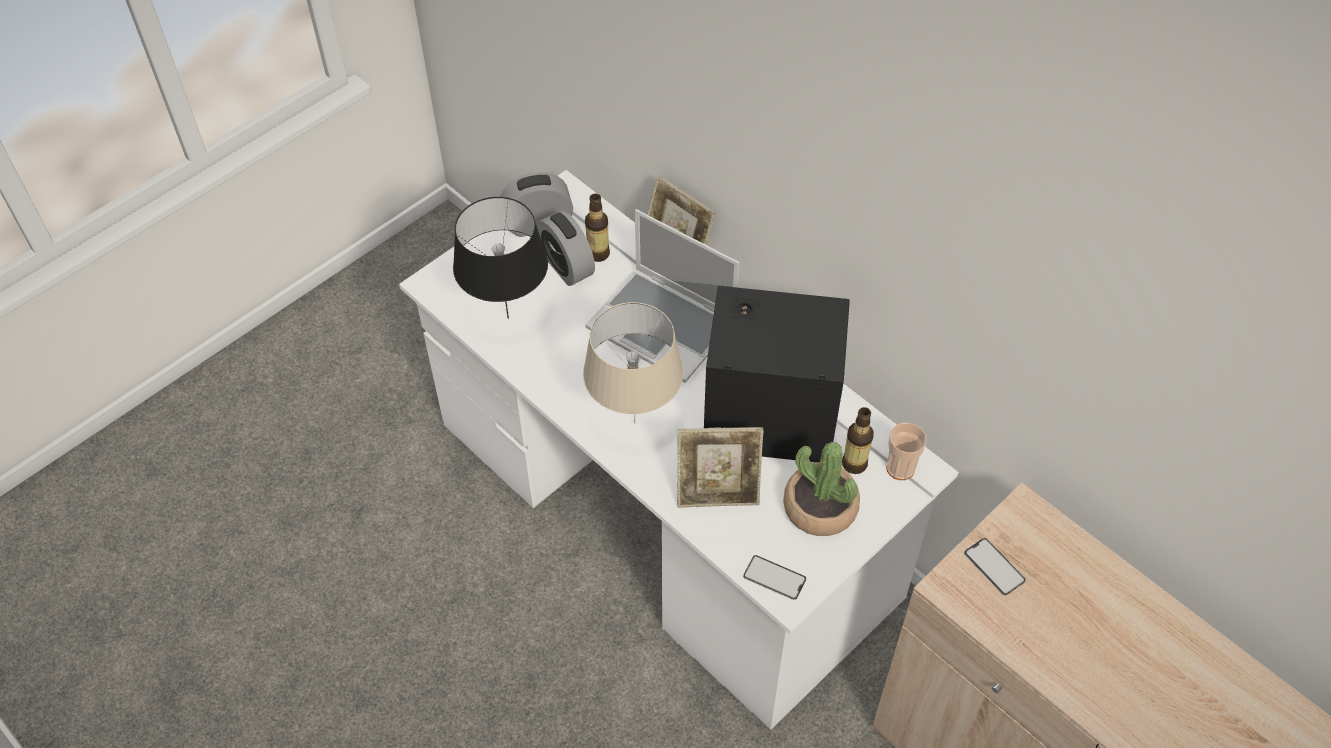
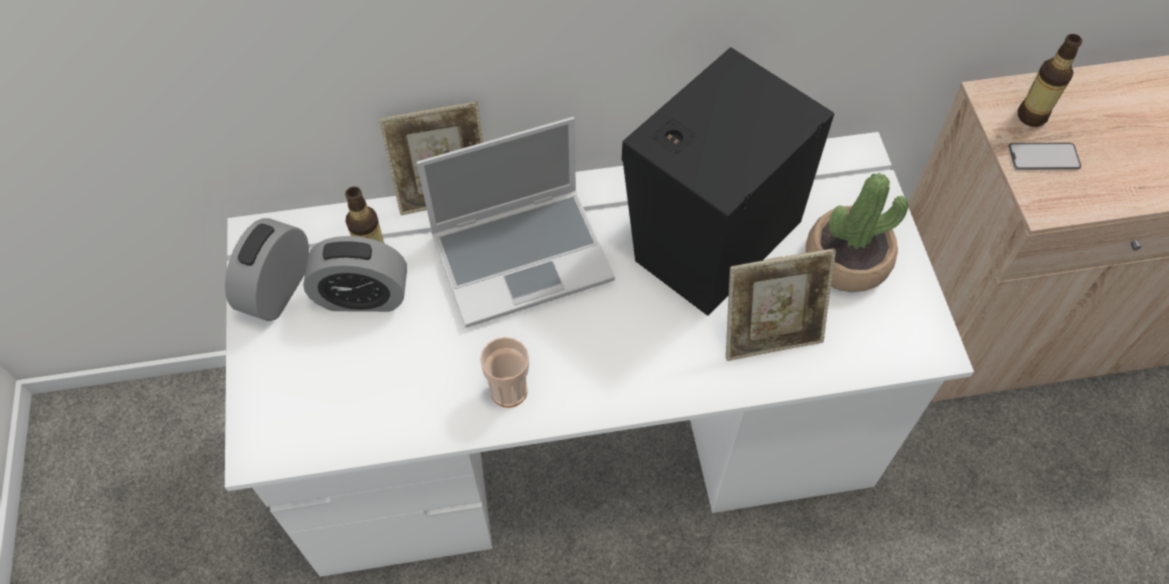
camera: 55 degrees left, 5 degrees up
(507, 317) = (381, 397): black table lamp -> none
(633, 424) = (627, 359): beige table lamp -> none
(718, 492) = (770, 334): picture frame -> picture frame turned 45 degrees clockwise
(774, 578) = (904, 347): phone -> none
(854, 464) = (815, 202): bottle -> bottle (1031, 116)
(900, 468) = (844, 170): cup -> cup (509, 390)

